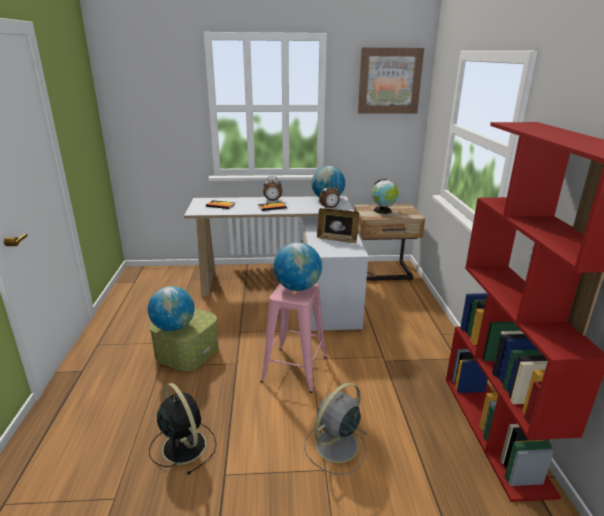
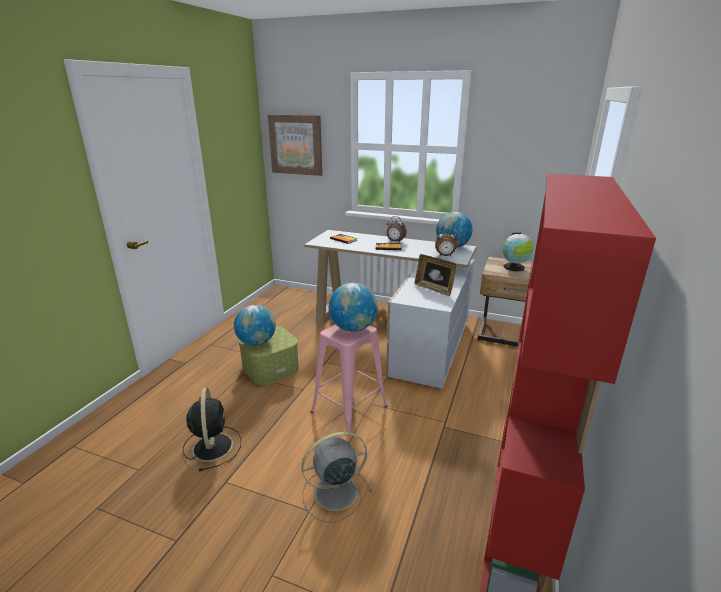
camera: 25 degrees right, 0 degrees up
(389, 81) = (540, 123): picture -> picture (296, 145)

